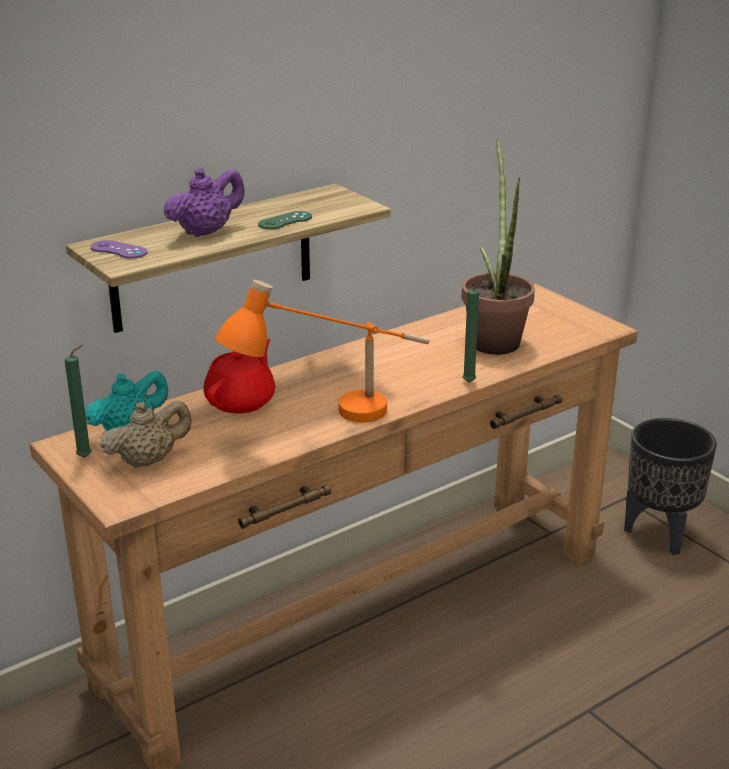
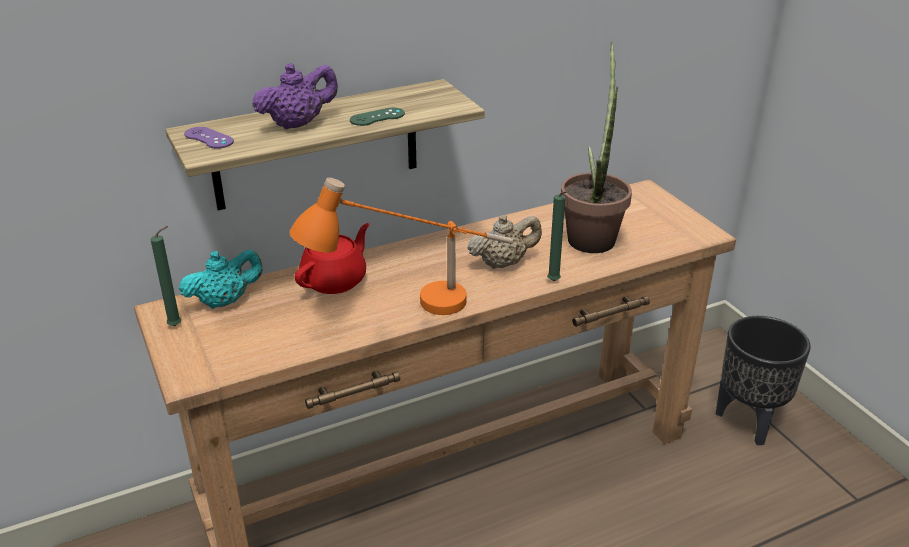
camera: 10 degrees right, 5 degrees up
(149, 460) = (230, 335): beige teapot -> beige teapot (503, 263)

